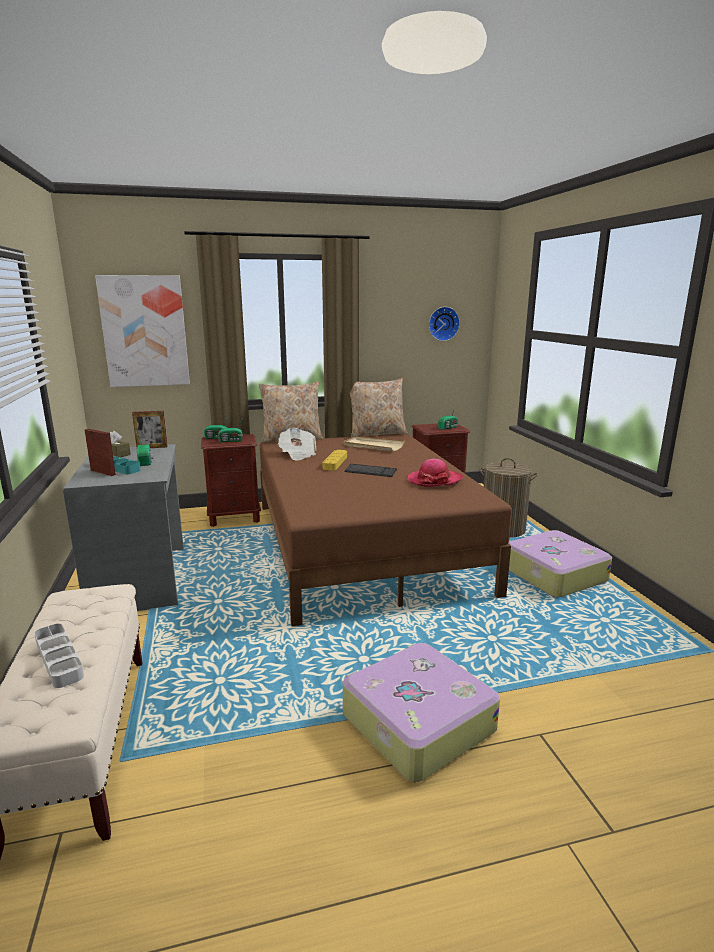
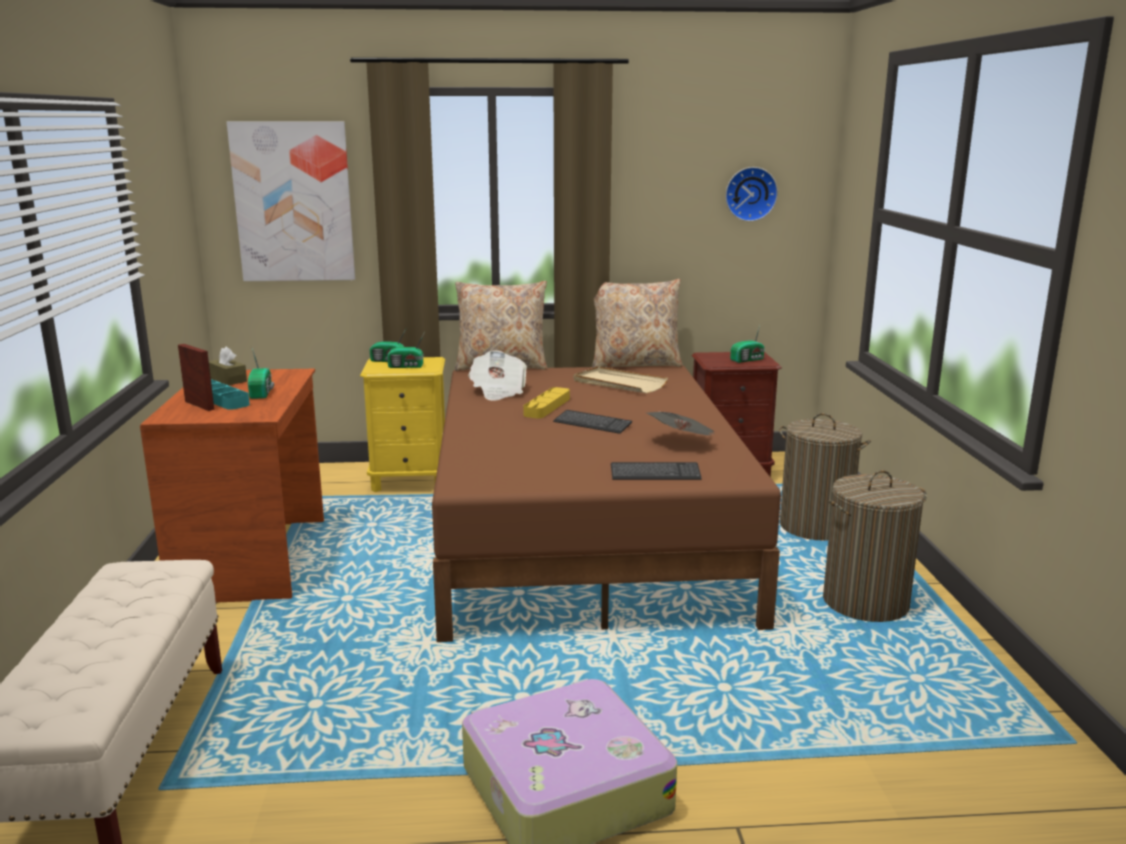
camera: 10 degrees right, 0 degrees up
(59, 659) = (87, 645): grey tray -> none
(141, 579) = (254, 559): grey desk -> brown desk
(152, 447) = (280, 372): picture frame -> none
(234, 517) = (410, 481): brown nightstand -> yellow nightstand
(428, 501) = (655, 473): none -> keyboard
(434, 480) = (682, 442): hat -> newspaper
(552, 574) = (865, 602): suitcase -> laundry basket

